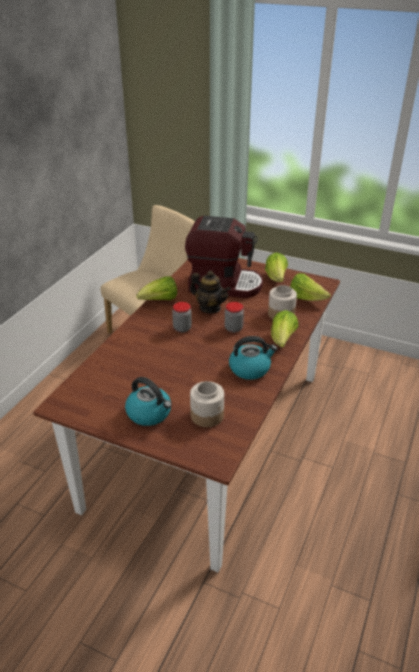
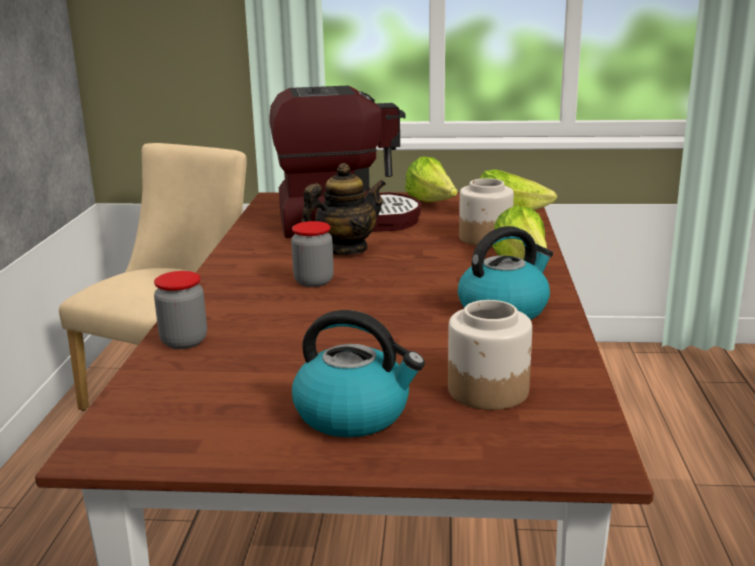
camera: 20 degrees left, 15 degrees down
(160, 301) = (236, 256): lettuce -> none
(210, 308) = (345, 250): teapot -> teapot turned 45 degrees counterclockwise
(233, 328) = (416, 266): jar -> jar (184, 341)

